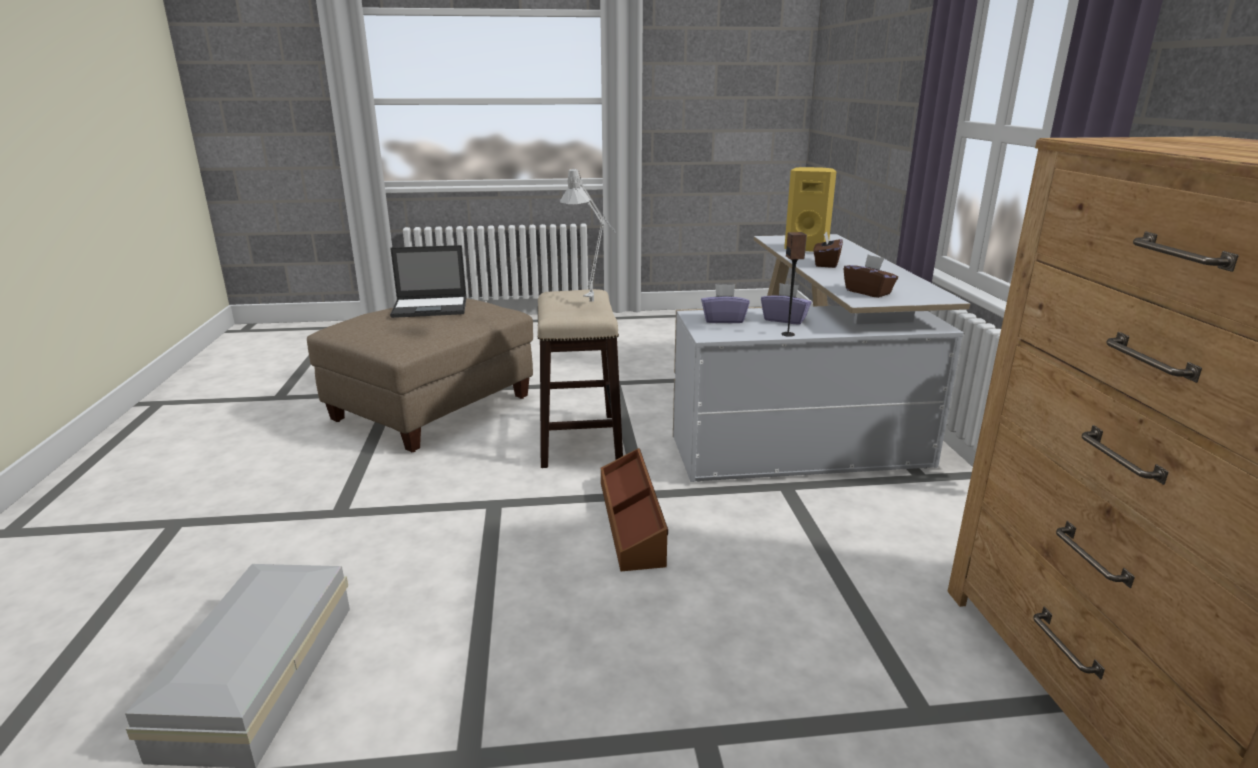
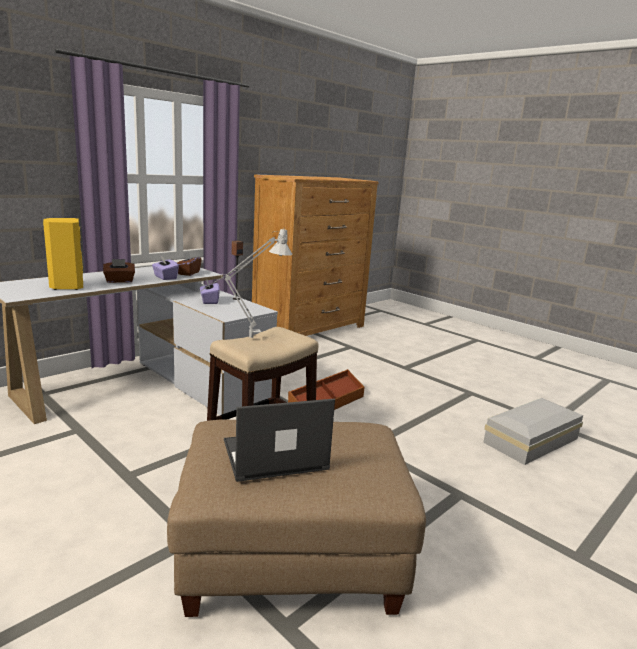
camera: 130 degrees left, 5 degrees down
(431, 307) = (273, 455): laptop -> laptop turned 60 degrees counterclockwise
(723, 320) = (229, 311): purple tissue box -> purple tissue box (165, 277)

